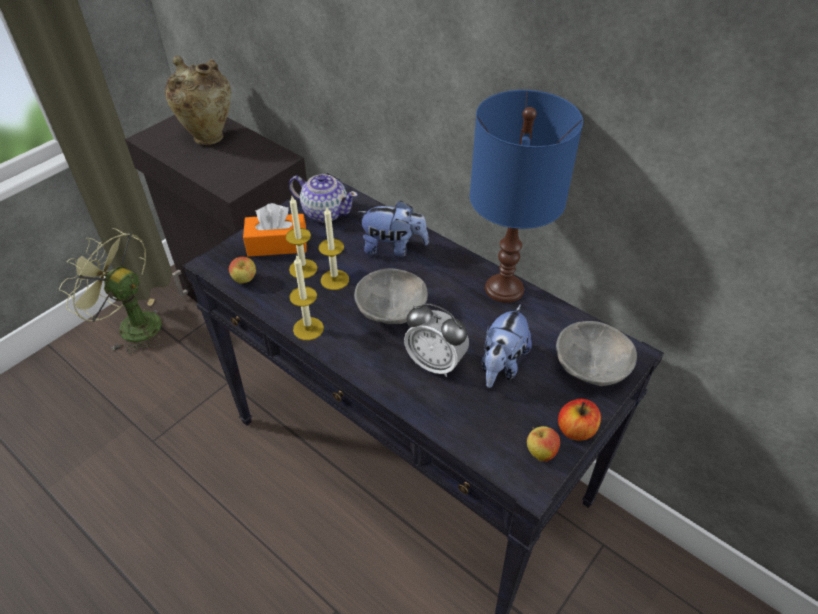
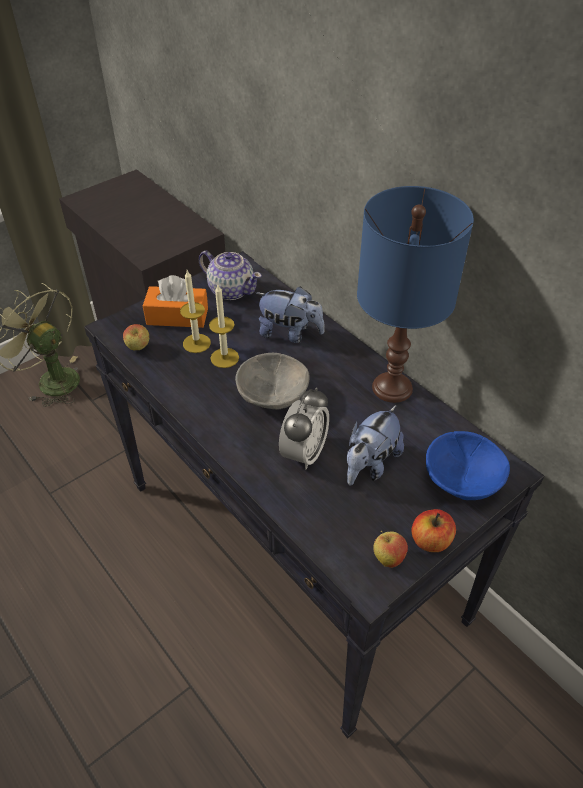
camera: 10 degrees right, 0 degrees up
(209, 136) = (137, 203): beige vase -> none
(308, 328) = (187, 402): candle -> none
(435, 363) = (304, 453): alarm clock -> alarm clock turned 105 degrees counterclockwise
(590, 369) = (461, 481): grey bowl -> blue bowl

